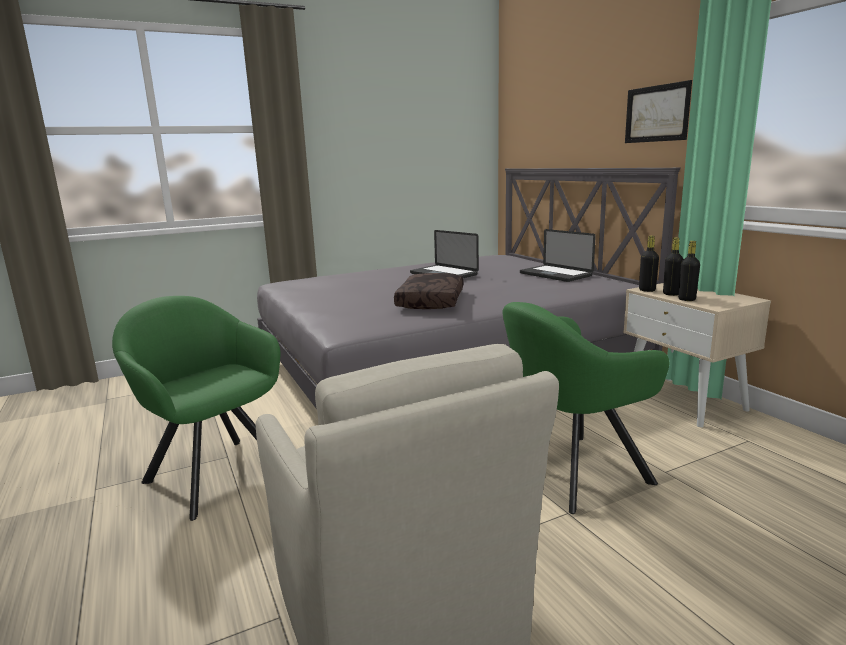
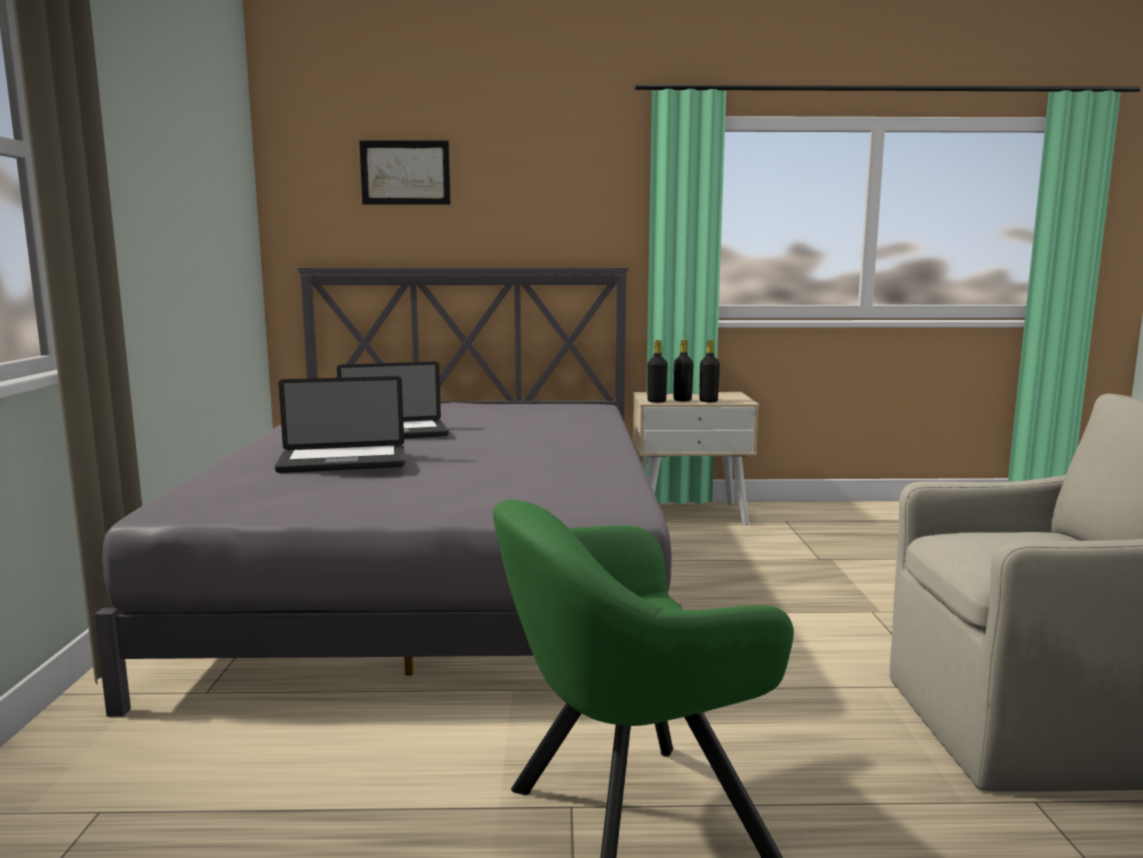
camera: 65 degrees left, 5 degrees down
(432, 301) = (539, 457): brown pillow -> none
(555, 274) = (504, 409): laptop -> laptop (343, 461)
(569, 472) = (796, 591): green armchair -> none
(656, 113) = (585, 207): picture -> picture (405, 172)

